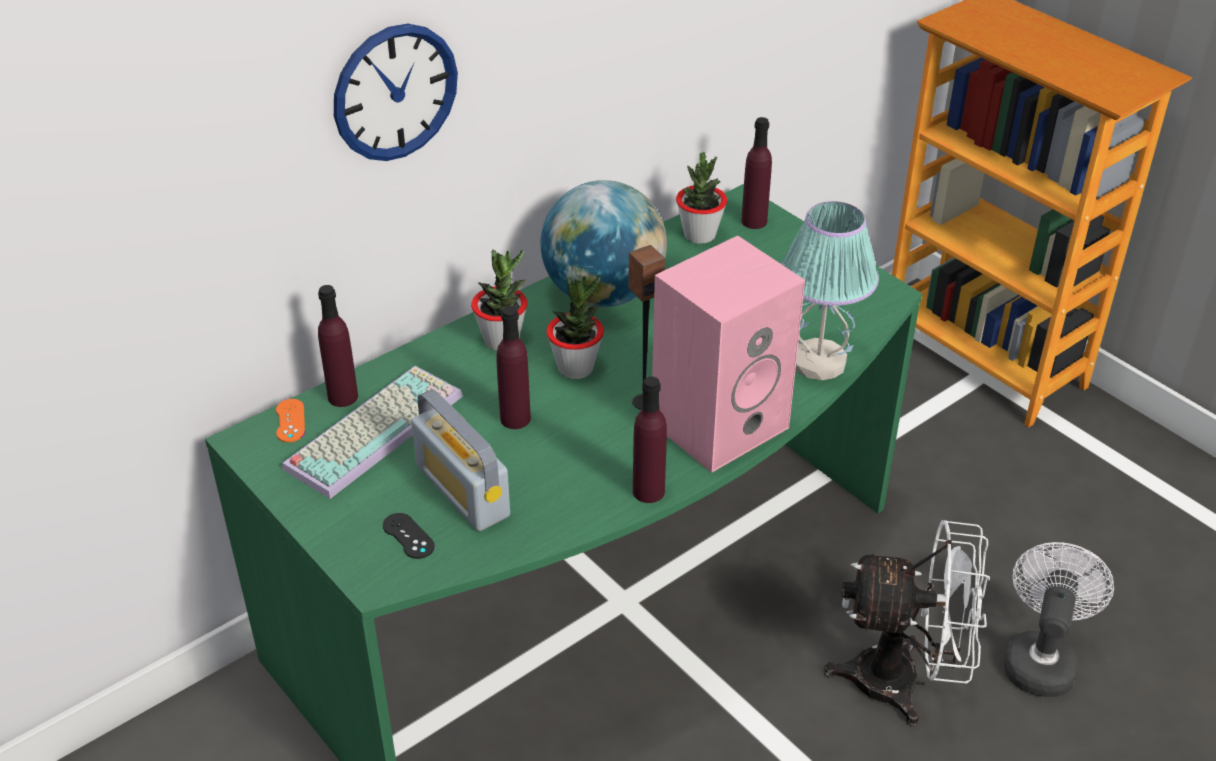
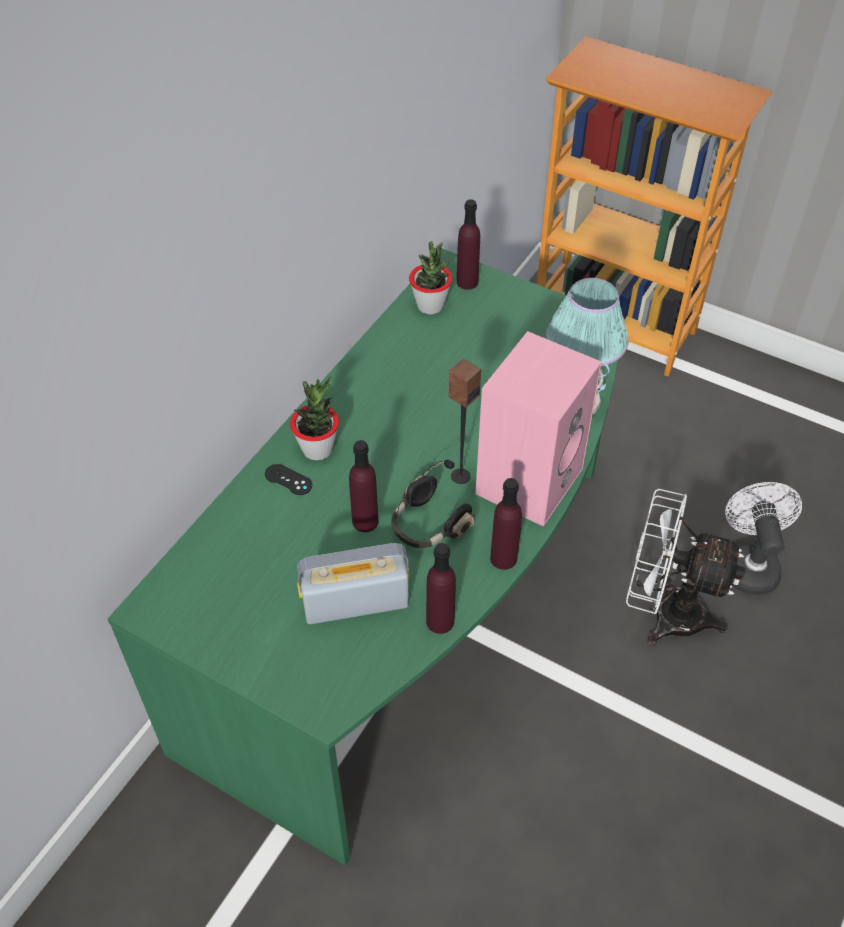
camera: 20 degrees left, 10 degrees up
(290, 421) = (175, 579): orange game controller -> none
(343, 397) = (209, 542): purple bottle -> purple bottle (440, 621)
(374, 429) = (252, 565): keyboard -> none
(395, 92) = (206, 275): wall clock -> none
(408, 536) = (331, 660): black game controller -> black game controller (288, 480)
(462, 491) = (355, 603): radio -> radio turned 135 degrees clockwise
(576, 368) = (391, 459): potted plant -> none
(582, 439) = (428, 525): none -> black headphones
(604, 294) = (380, 382): globe -> none
(903, 682) = (664, 613): white fan -> white fan turned 150 degrees counterclockwise

